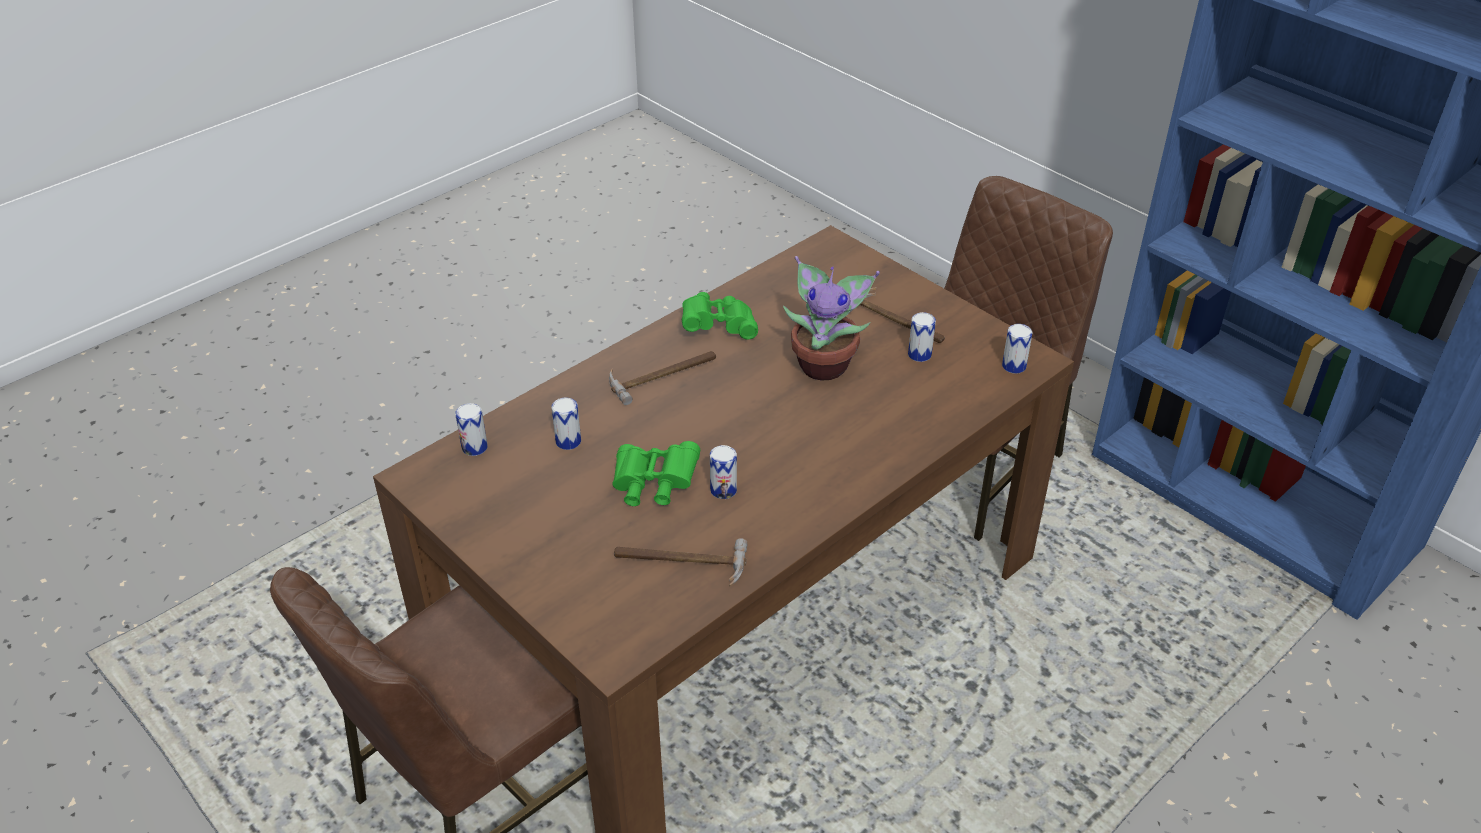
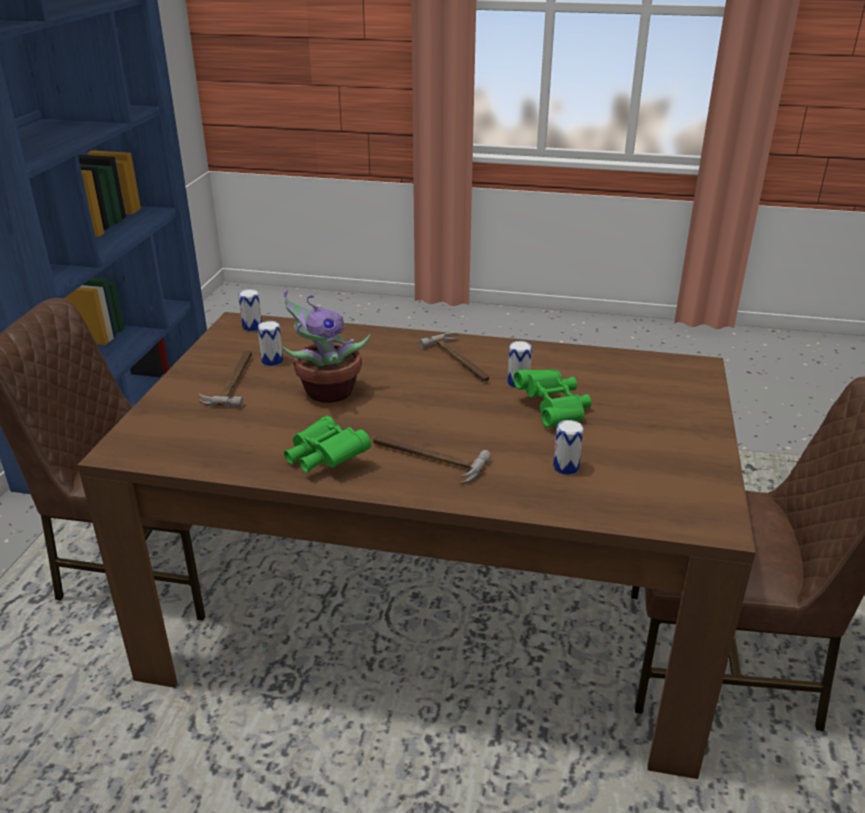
camera: 125 degrees left, 10 degrees down
(474, 447) = (642, 512): can -> none
(680, 562) = (601, 373): hammer -> hammer (461, 361)

